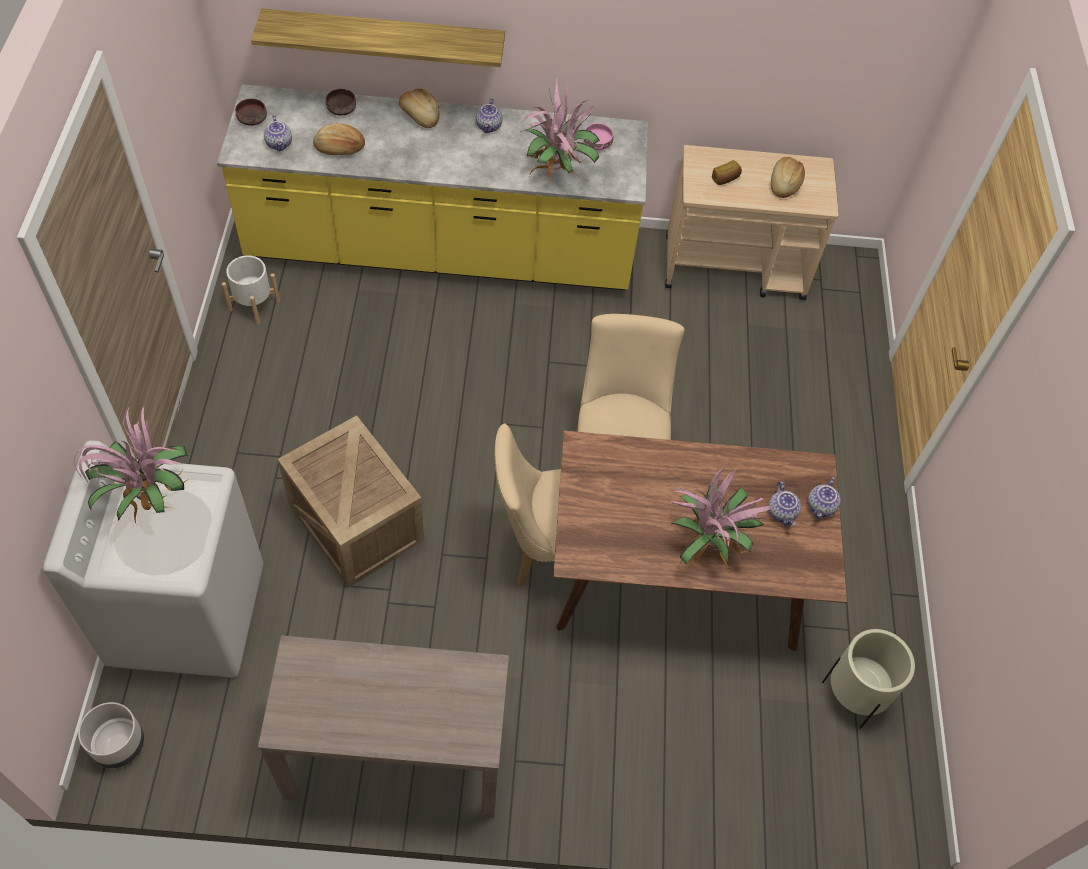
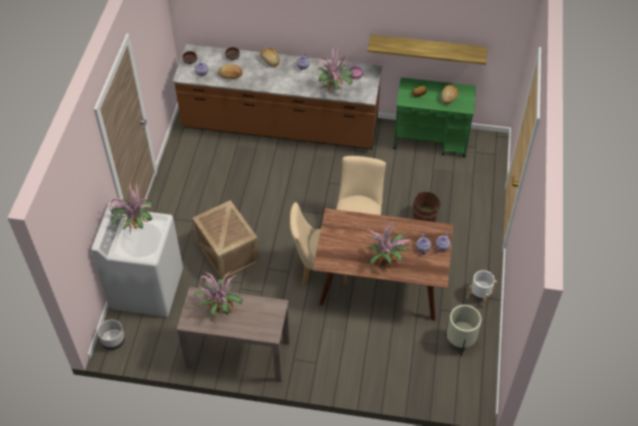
camera: 10 degrees right, 5 degrees down
(254, 305) = (185, 150): white planter -> white planter (479, 296)
(354, 685) = (219, 308): none -> potted plant
(384, 37) = (254, 24): shelf -> shelf (427, 48)
(441, 250) = (280, 127): yellow counter -> brown counter
(735, 268) = (431, 140): beige cart -> green cart
(747, 424) = (426, 216): none -> brown bucket

